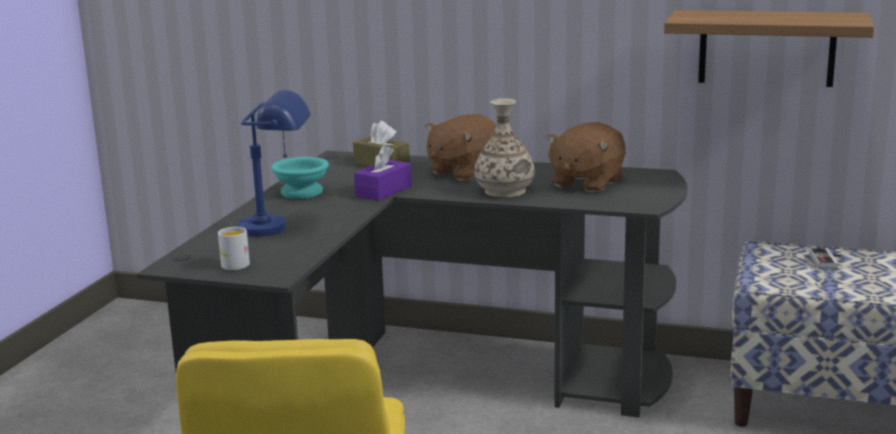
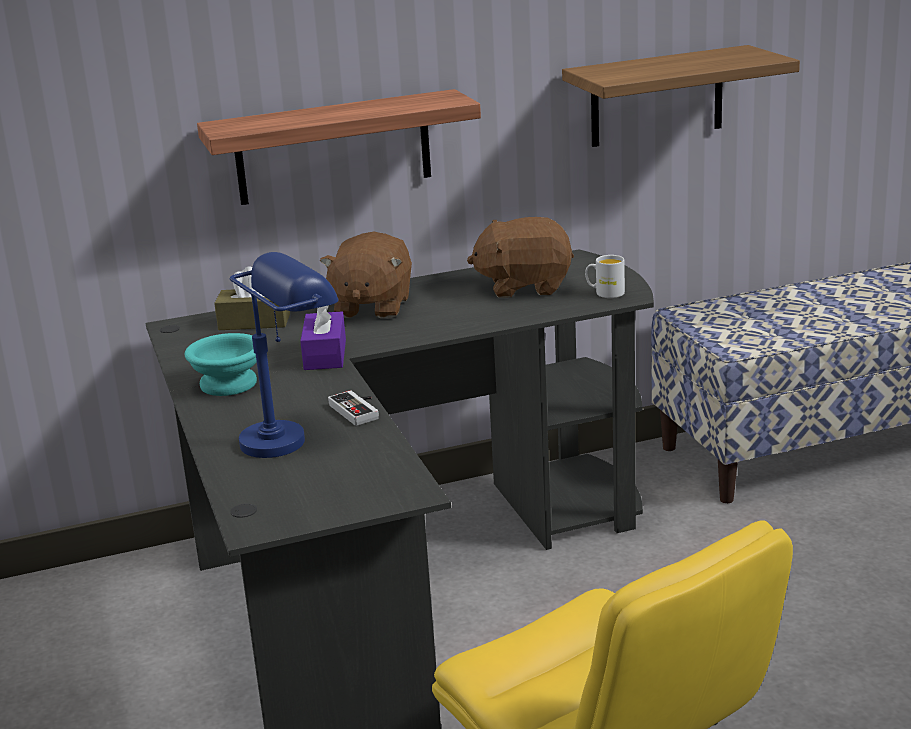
camera: 35 degrees left, 5 degrees up
(233, 264) = (328, 496): white mug -> white mug (605, 293)
(474, 46) = (333, 148): none -> shelf
(504, 191) = (459, 318): vase -> none
(586, 183) = (524, 286): brown plush toy -> brown plush toy turned 90 degrees clockwise
(827, 261) = (753, 310): game controller -> game controller (359, 410)

